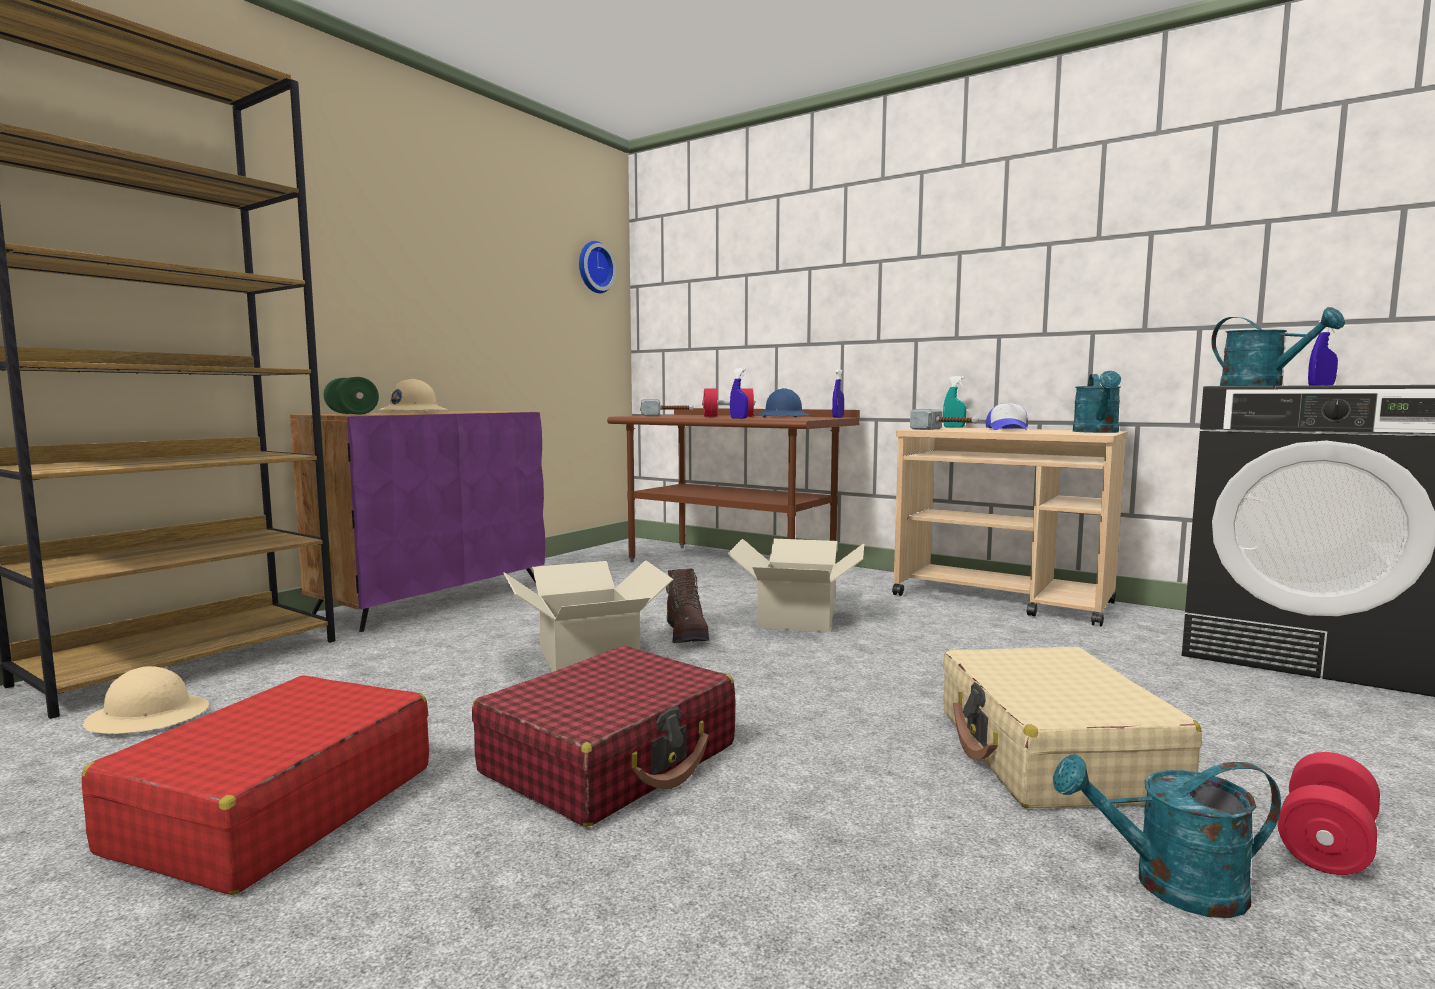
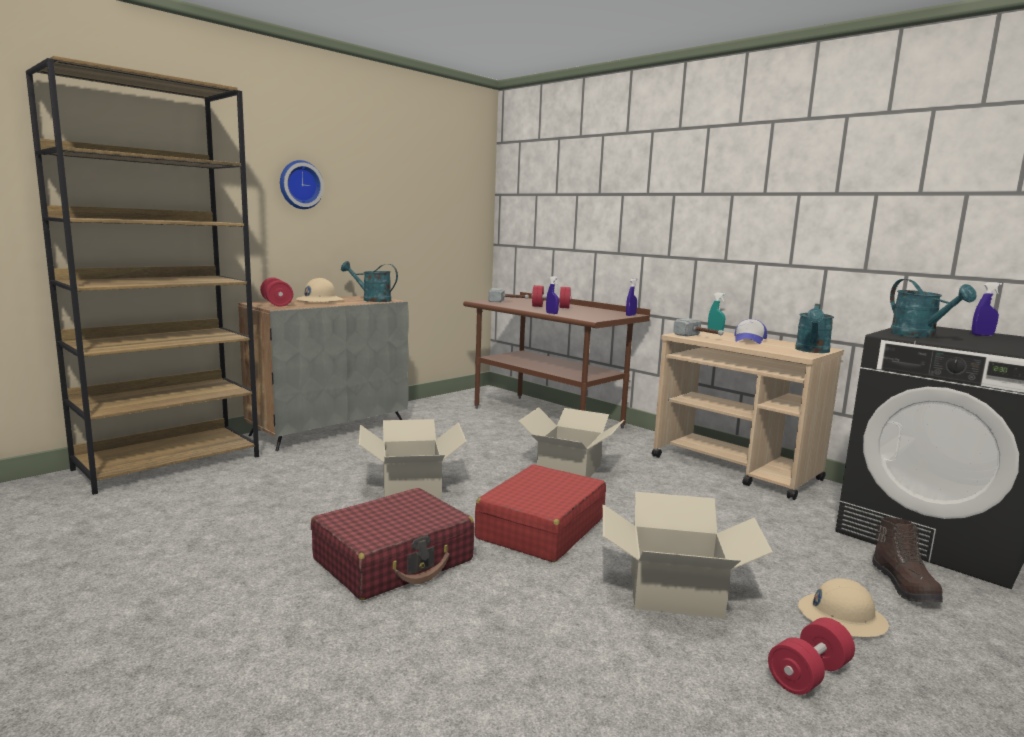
camera: 10 degrees right, 5 degrees up
(148, 717) = (144, 499): beige hard hat -> beige hard hat (841, 617)
(275, 808) = (200, 566): red suitcase -> red suitcase (540, 528)
(351, 414) = (277, 303): green dumbbell -> red dumbbell
(434, 598) = (330, 428): purple cabinet -> grey cabinet
(593, 267) = (464, 182): wall clock -> wall clock (300, 185)
(687, 634) = (484, 475): brown boot -> brown boot (905, 586)
(783, 417) = (588, 313): blue hard hat -> none
(1052, 754) = (675, 593): beige suitcase -> cardboard box
(1170, 886) = (681, 684): turquoise watering can -> turquoise watering can (372, 300)

